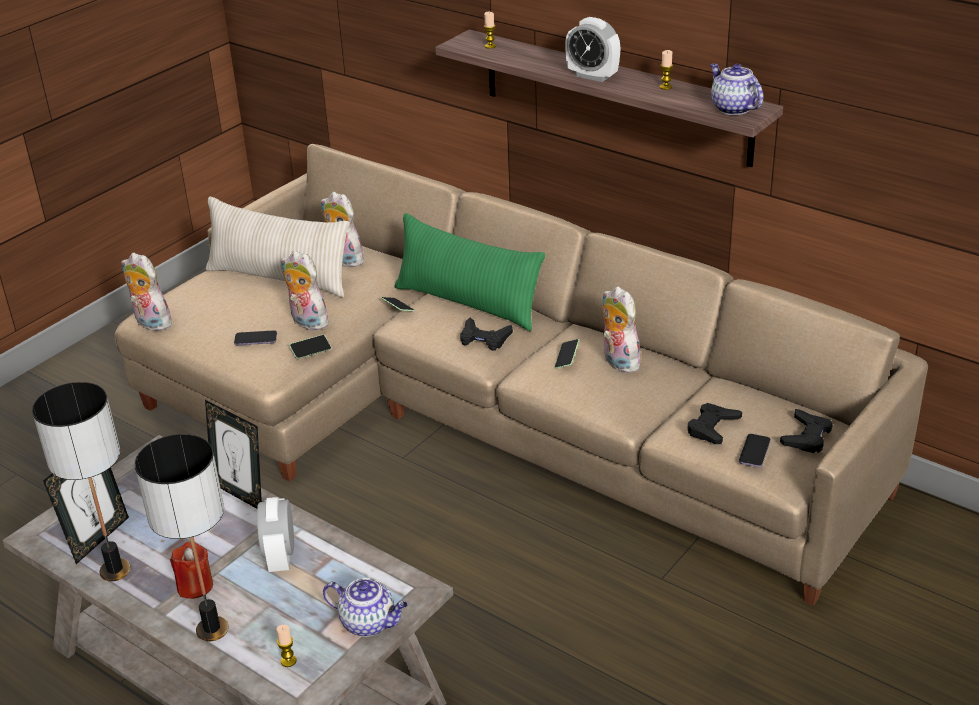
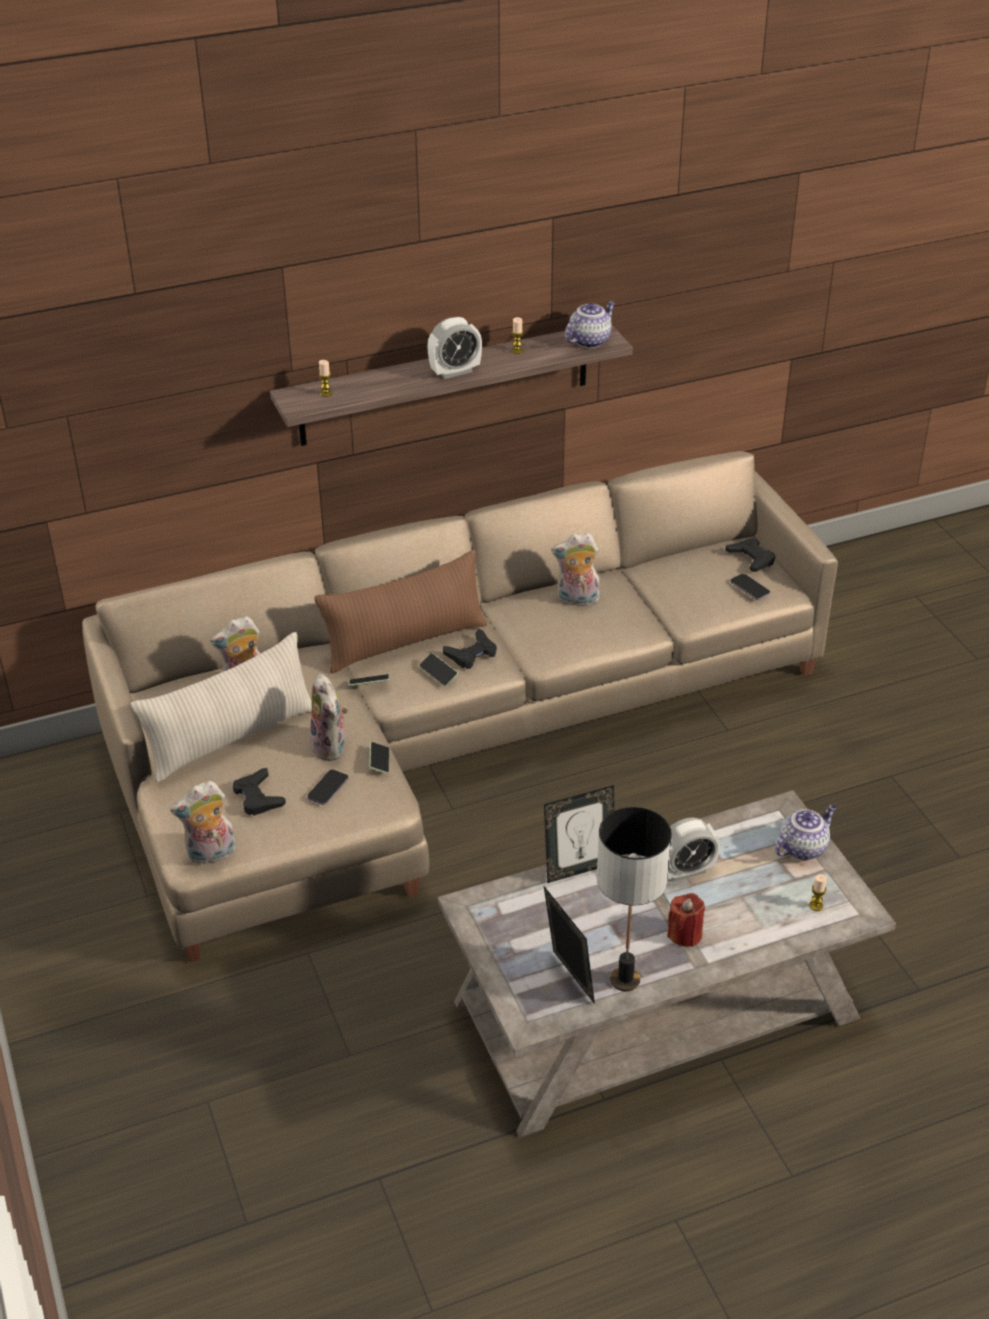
camera: 60 degrees left, 5 degrees up
(211, 630) = (748, 939): table lamp -> none
(280, 557) = (686, 871): alarm clock -> alarm clock turned 45 degrees counterclockwise
(306, 322) = (332, 747): plush toy -> plush toy turned 90 degrees counterclockwise
(468, 303) = (405, 642): green pillow -> brown pillow
(567, 358) = (548, 622): phone -> phone (438, 674)
(712, 428) = (705, 593): black game controller -> black game controller (258, 797)
(732, 108) = (590, 340): teapot -> teapot turned 135 degrees clockwise

